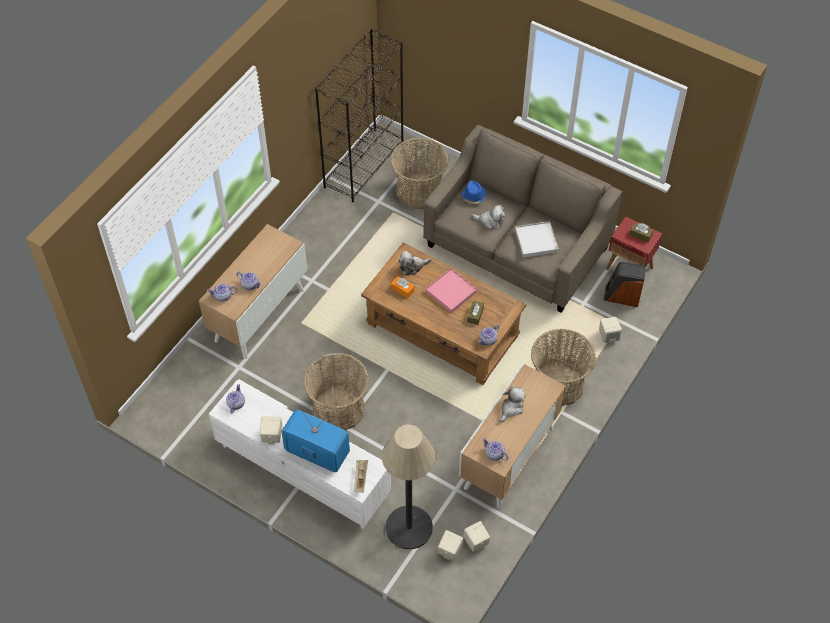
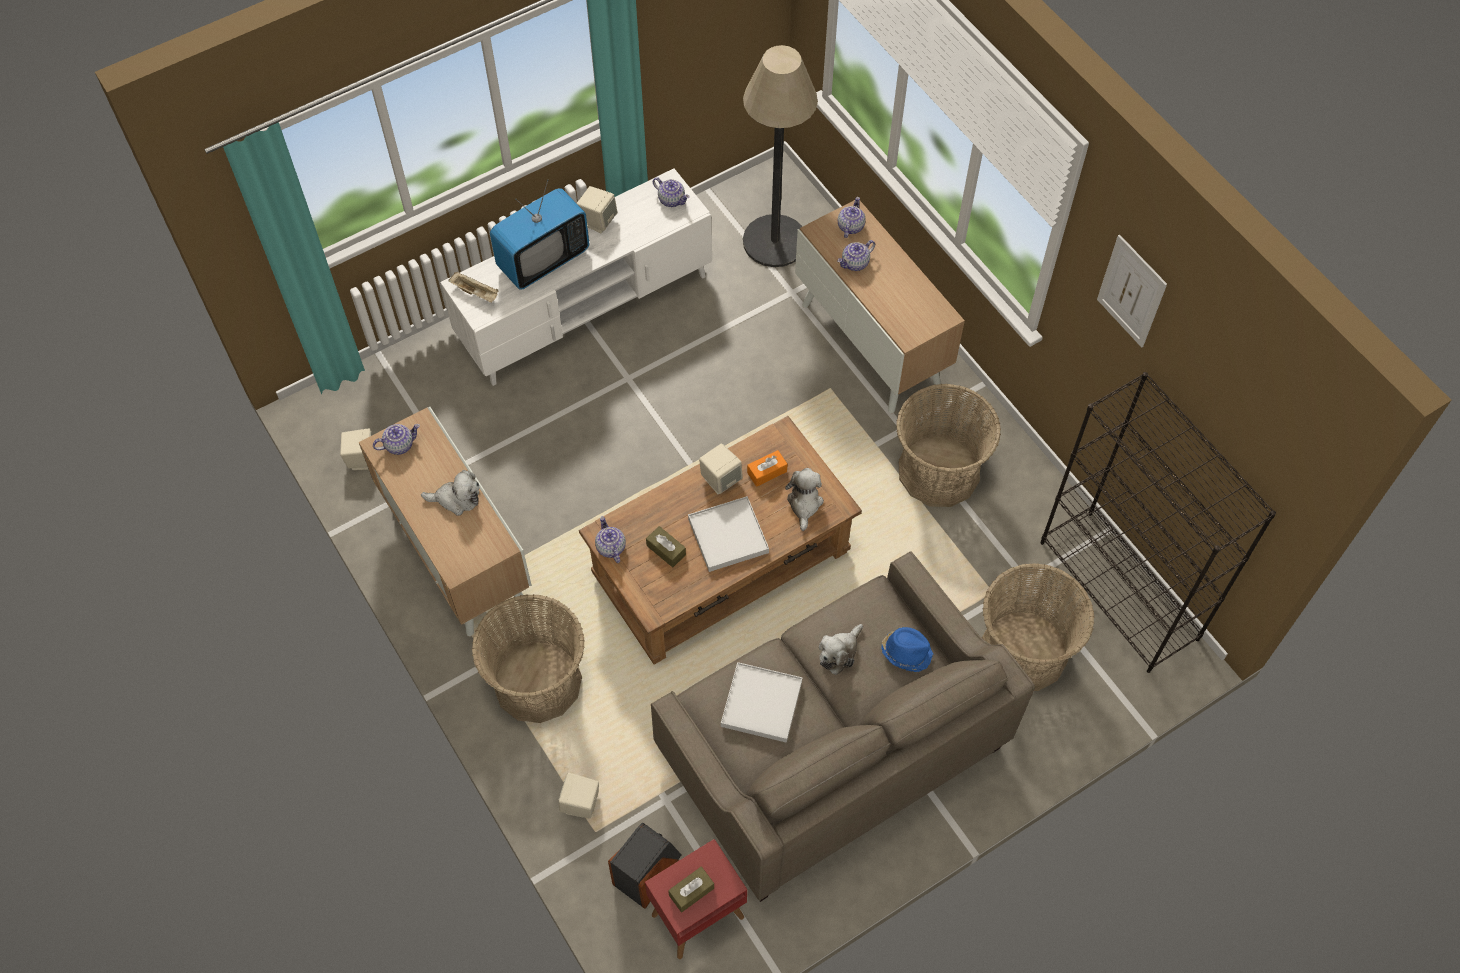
camera: 115 degrees right, 5 degrees up
(295, 75) = (1131, 291): none -> picture
(338, 408) = (659, 382): basket -> basket (938, 471)
(409, 527) = (433, 393): floor lamp -> floor lamp (775, 241)
(450, 551) = (370, 425): beige speaker -> beige speaker (720, 479)
(451, 292) = (728, 536): pink tray -> white tray
(511, 408) = (456, 499): plush toy -> plush toy turned 60 degrees counterclockwise

